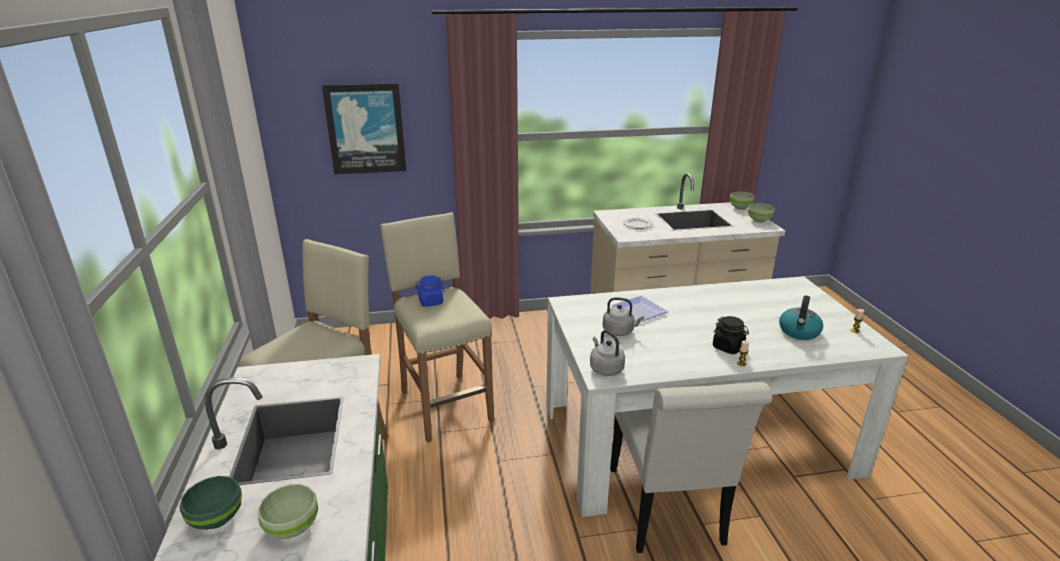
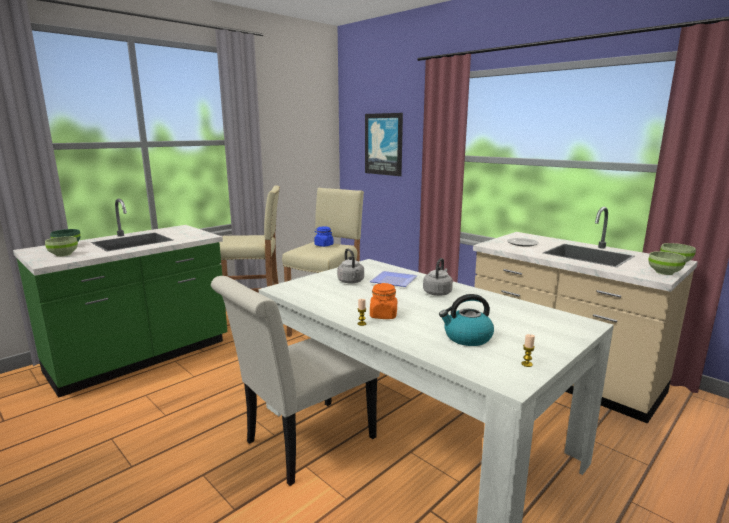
camera: 55 degrees right, 10 degrees down
(605, 368) = (291, 287): grey kettle -> grey kettle (437, 292)
(728, 347) = (383, 315): black jar -> orange jar

